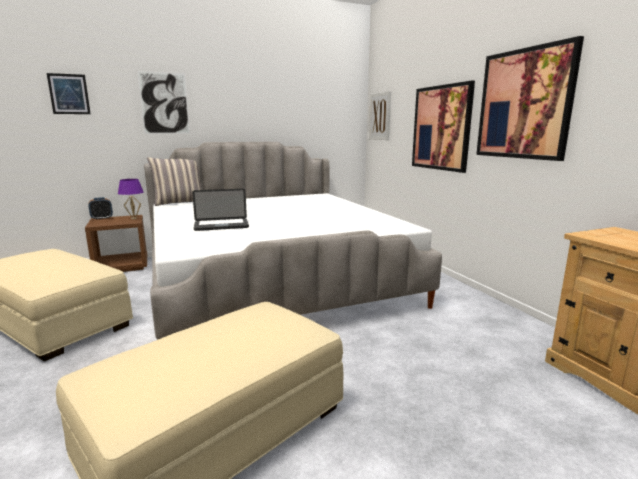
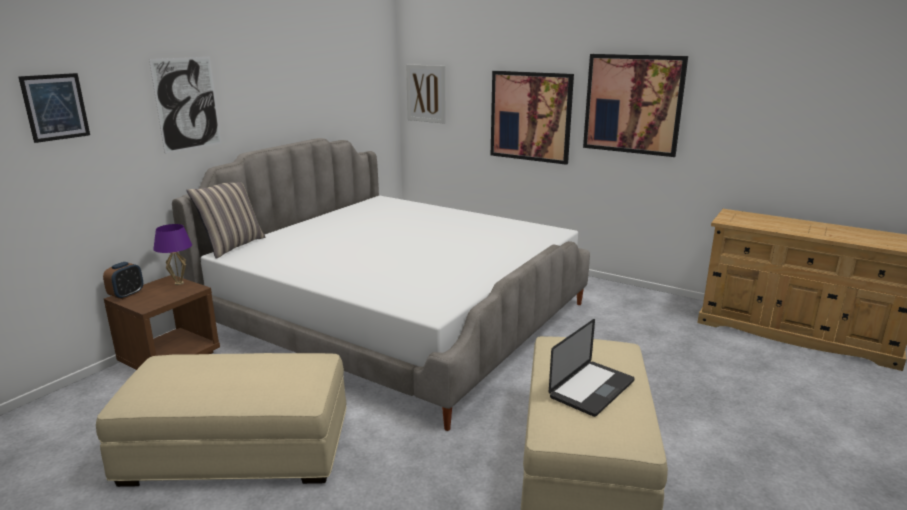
camera: 35 degrees left, 5 degrees up
(221, 225) = (387, 269): laptop -> laptop (592, 389)

